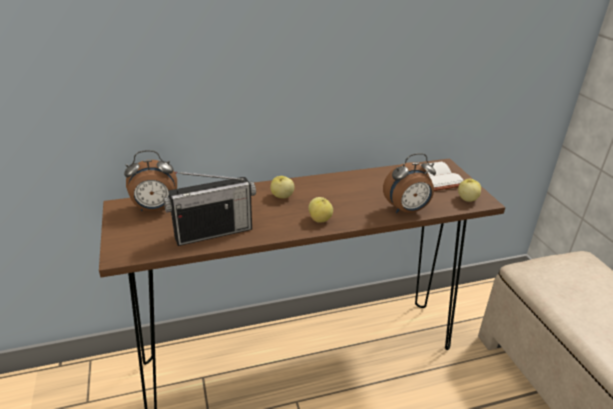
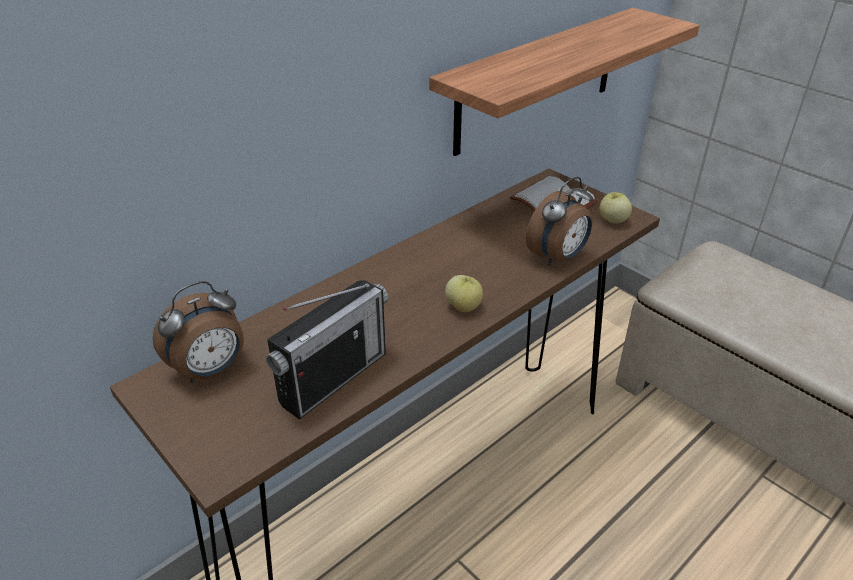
camera: 25 degrees left, 5 degrees up
(282, 196) = (385, 288): apple -> none
(446, 92) = (538, 80): none -> shelf

